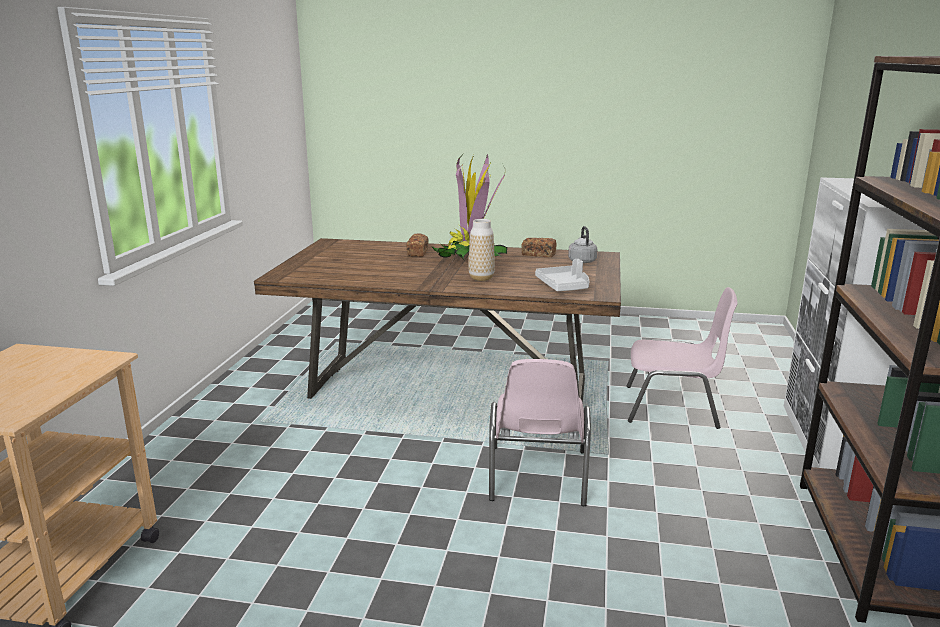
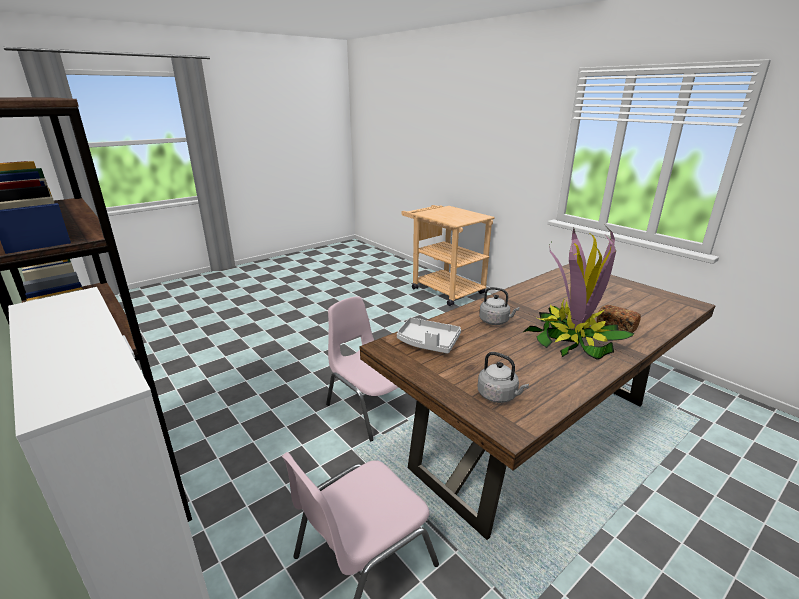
camera: 130 degrees right, 5 degrees up
(481, 278) = (495, 321): vase -> grey kettle
(538, 254) = (554, 383): bread -> none

